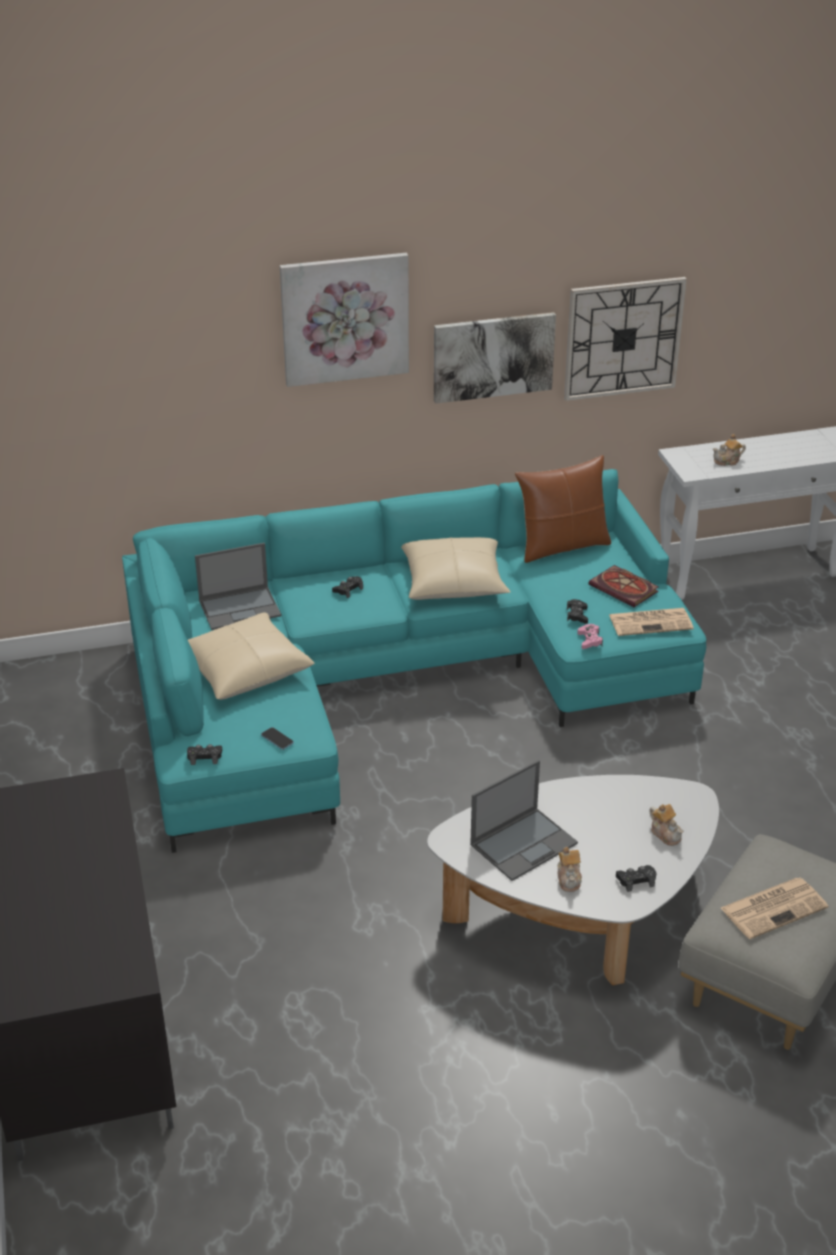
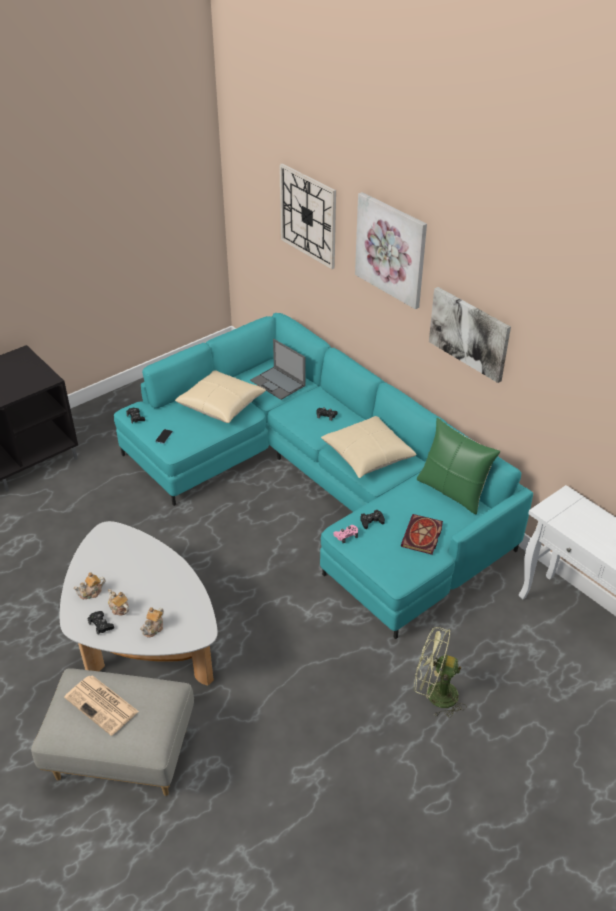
camera: 65 degrees right, 5 degrees up
(524, 843) = (116, 563): laptop -> none
(562, 546) = (452, 491): brown pillow -> green pillow
(623, 338) = (555, 379): wall clock -> wall clock (308, 215)
(651, 622) = (390, 561): newspaper -> none
(727, 461) = (584, 527): teapot -> teapot (119, 608)
(785, 702) = (434, 694): none -> green fan

